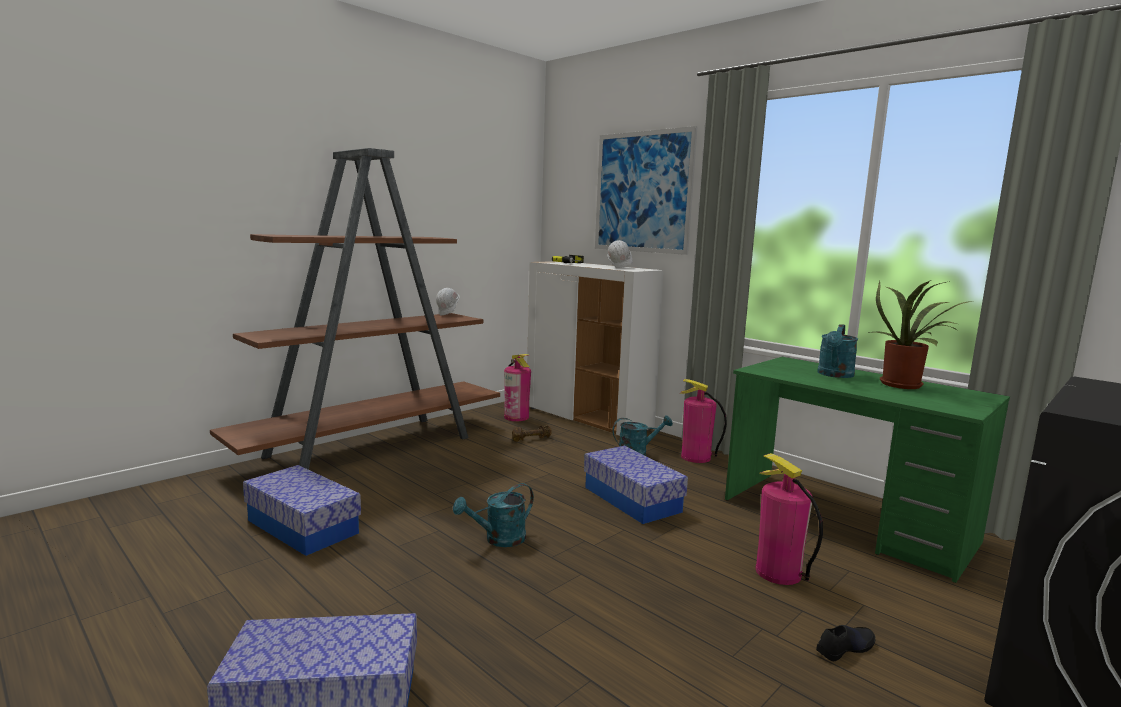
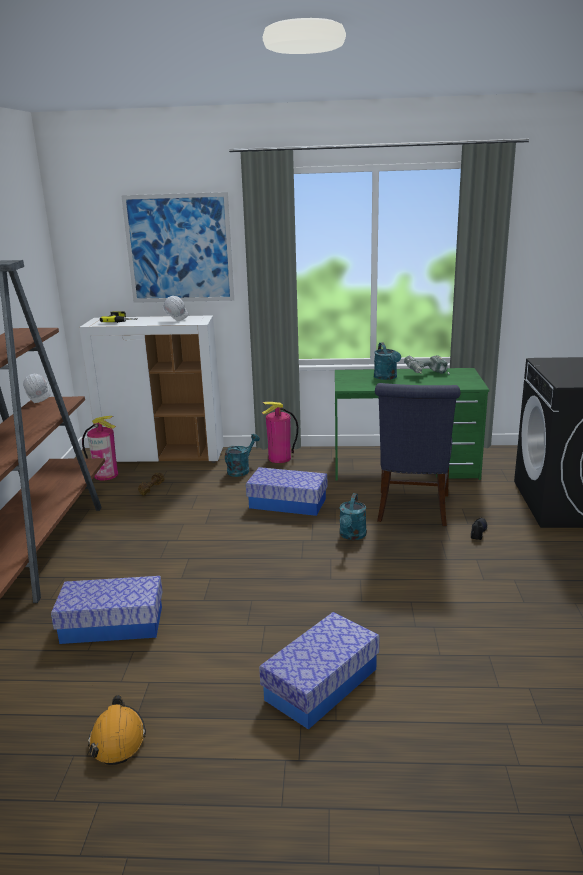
camera: 40 degrees left, 10 degrees up
(116, 622) = (117, 739): none -> orange hard hat
(498, 540) = (256, 564): turquoise watering can -> turquoise watering can (352, 536)
(778, 572) = (412, 510): fire extinguisher -> blue chair
(905, 385) = (427, 374): potted plant -> power drill

